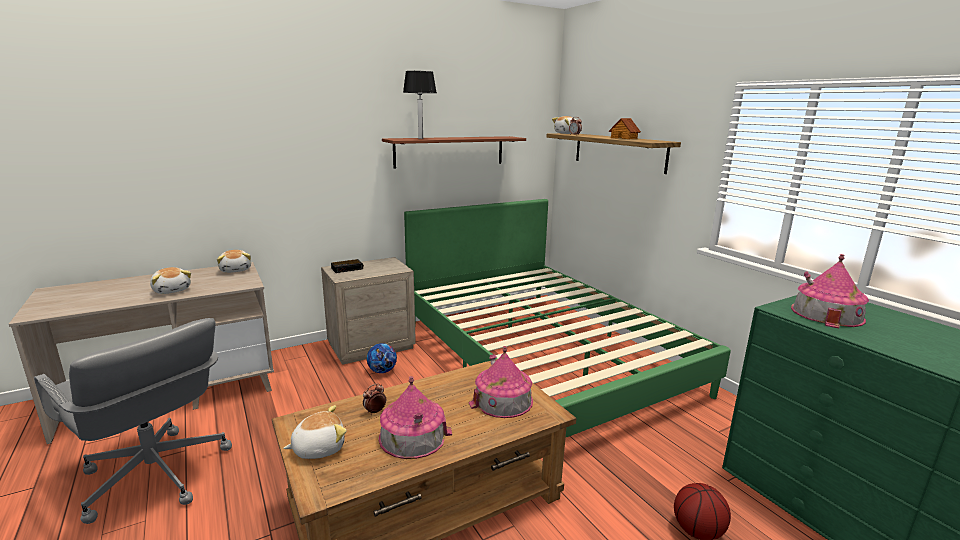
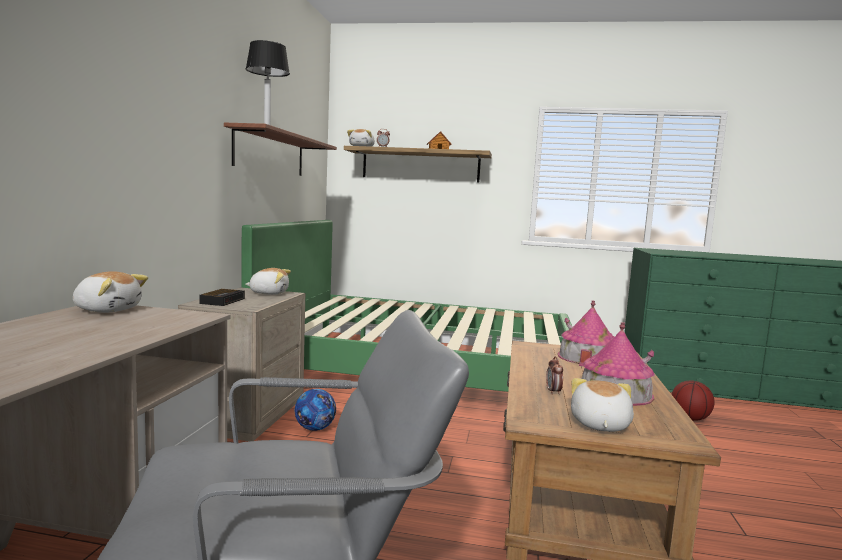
camera: 50 degrees left, 10 degrees down
(172, 290) = (89, 340): plush toy -> plush toy (269, 293)
(827, 314) = (676, 252): toy house -> none

